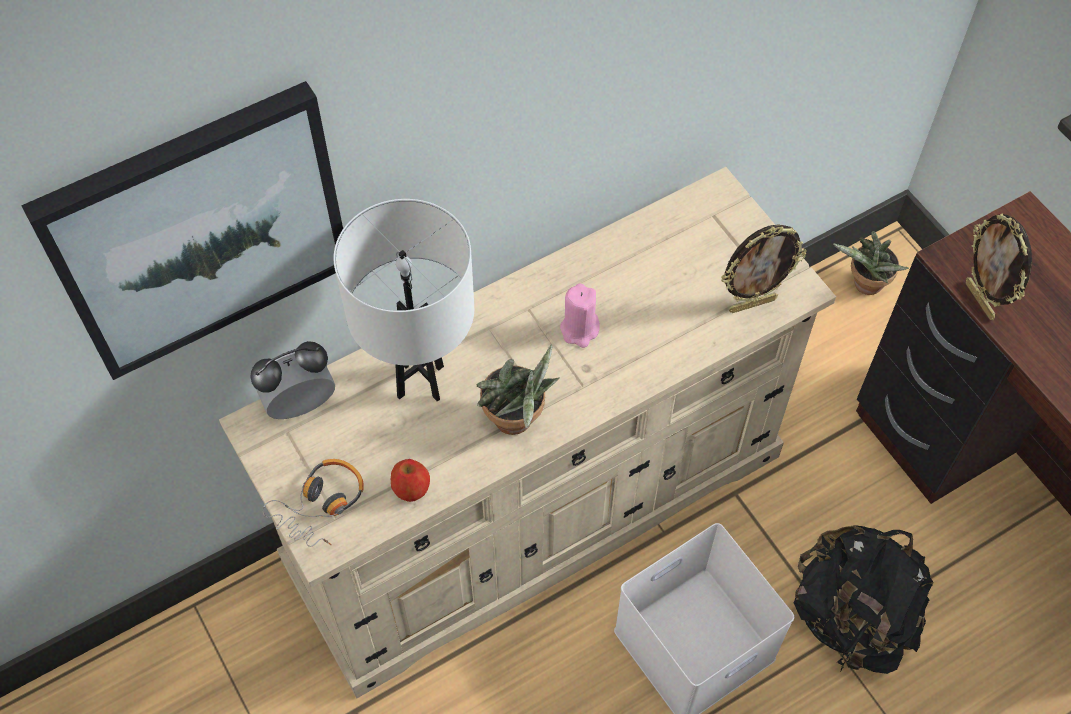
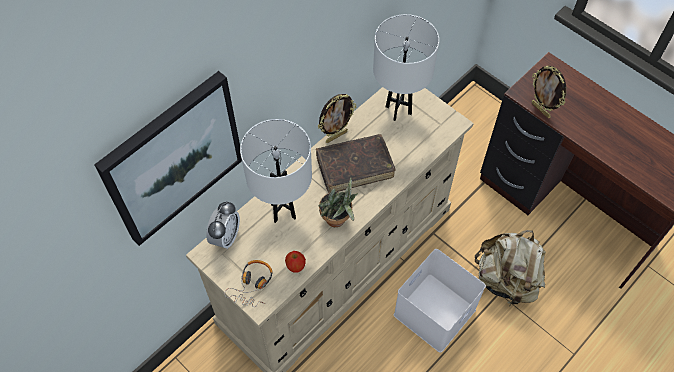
camera: 15 degrees left, 0 degrees up
(300, 404) = (226, 237): alarm clock -> alarm clock turned 150 degrees clockwise
(579, 329) = (354, 167): pink candle -> brown book
(696, 241) = (398, 110): none -> white table lamp
(752, 303) = (434, 135): picture frame -> picture frame (336, 136)
(852, 618) = (506, 280): black backpack -> beige backpack
(864, 286) = (466, 116): potted plant -> none

